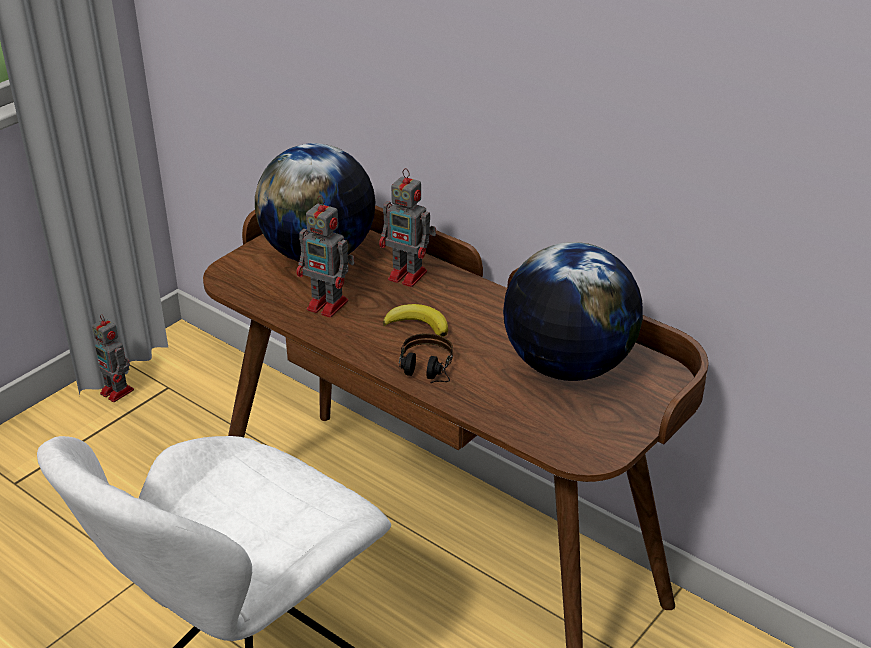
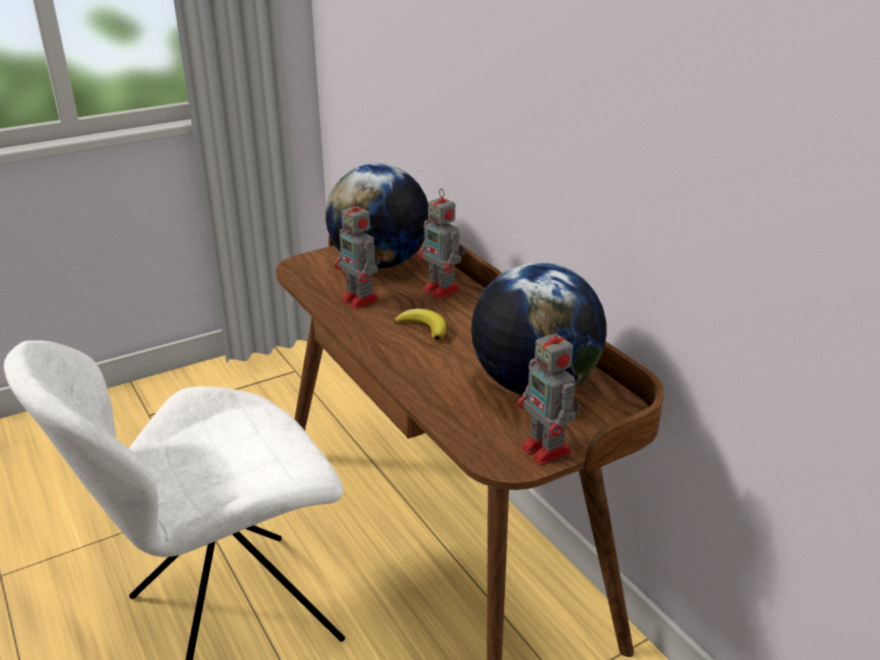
camera: 20 degrees right, 5 degrees down
(118, 392) = (257, 367): toy robot -> toy robot (547, 451)
(425, 374) = (402, 366): headphones -> none

